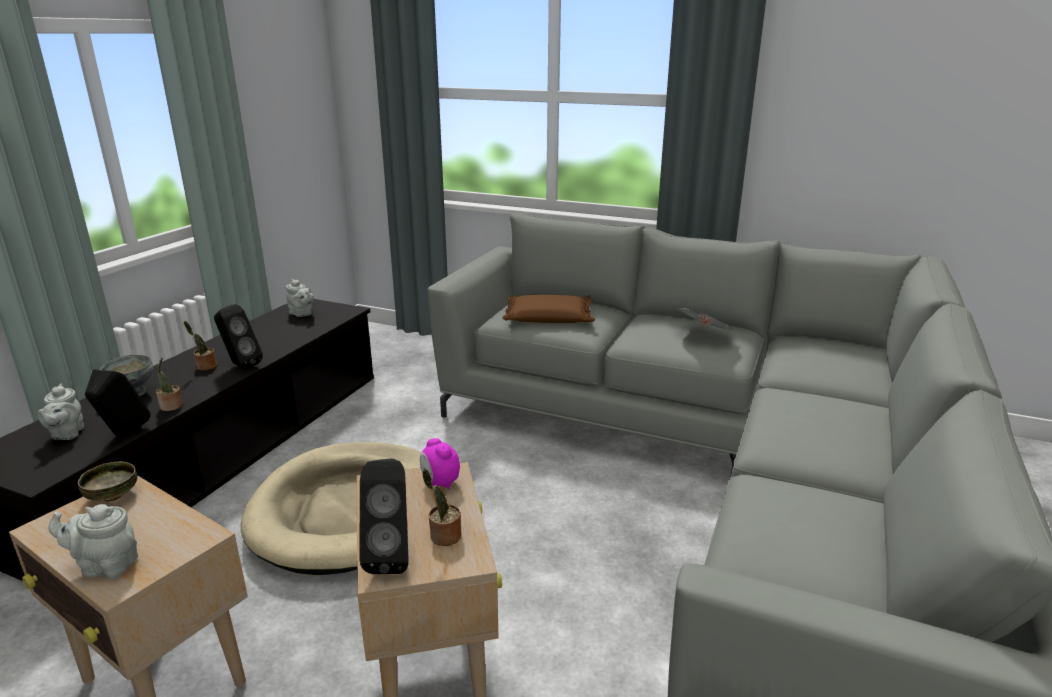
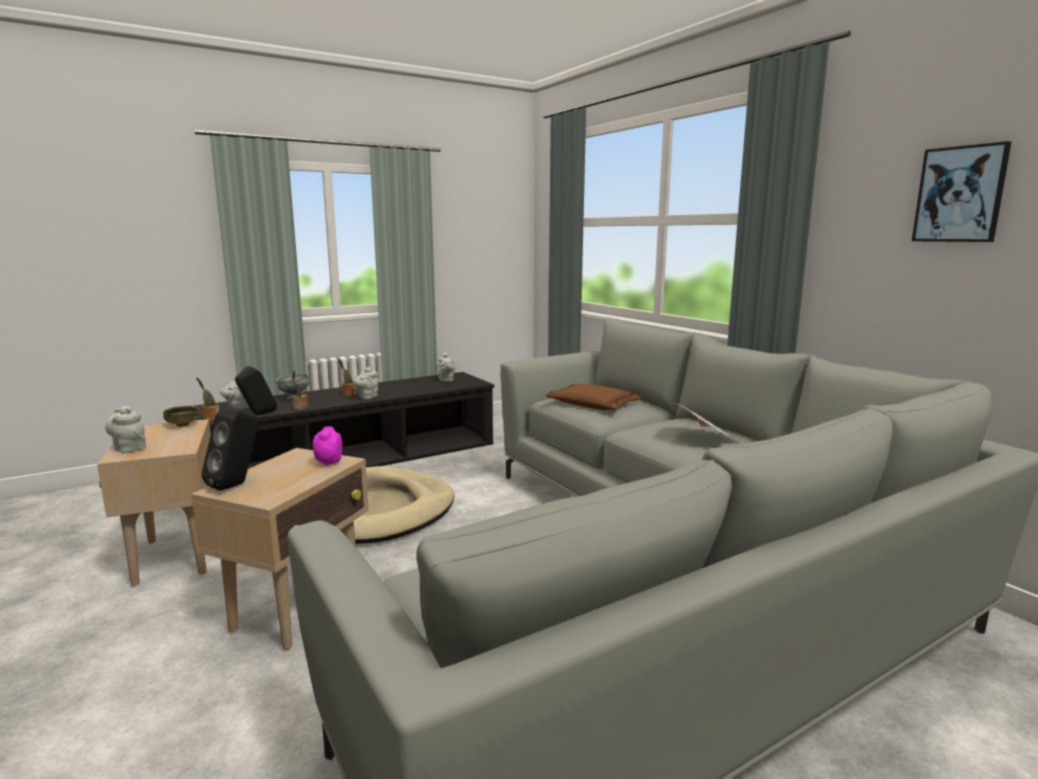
camera: 35 degrees right, 10 degrees down
(240, 365) = (366, 397): black speaker -> grey teapot
(443, 536) = (277, 485): potted plant -> potted plant (210, 418)
(883, 91) = (960, 194): none -> picture

